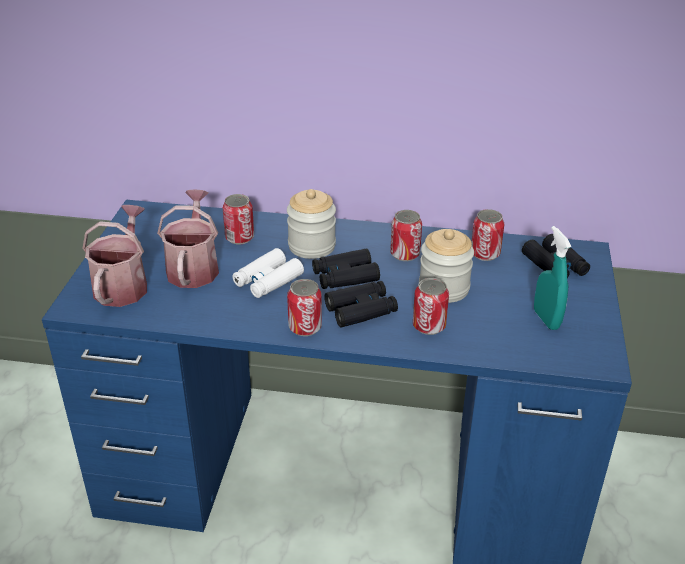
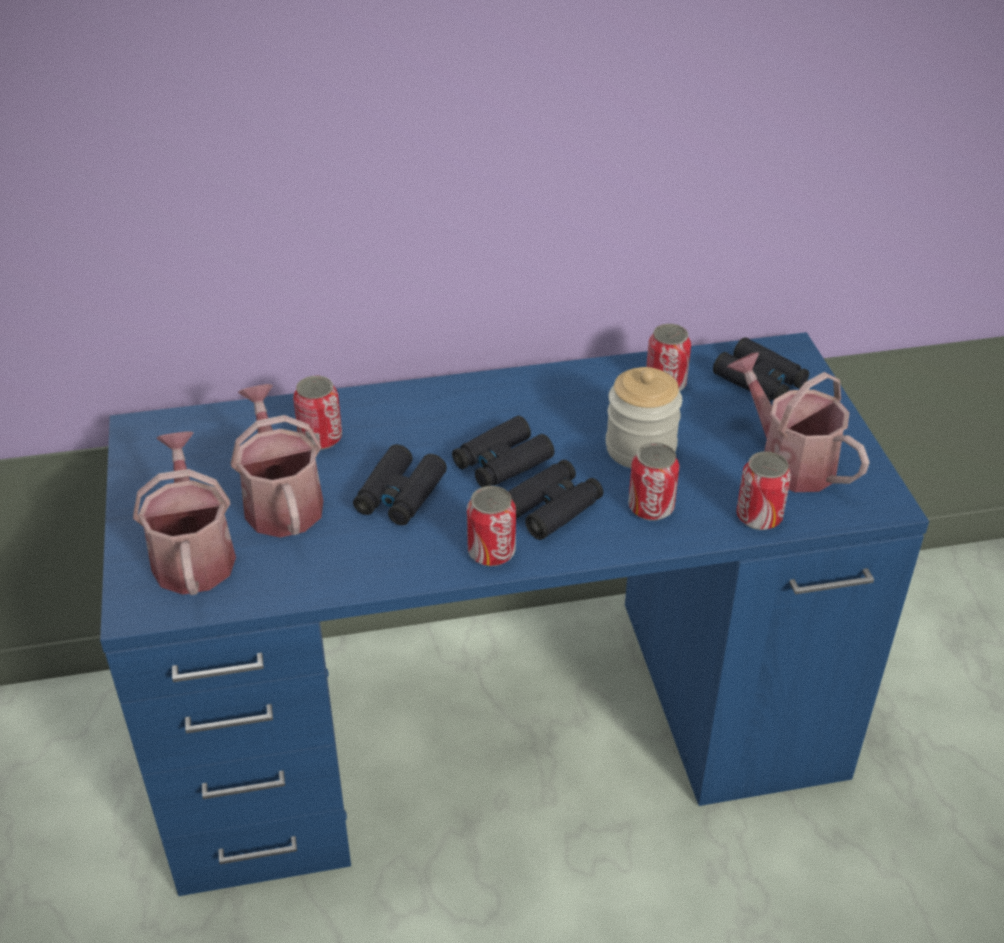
camera: 20 degrees left, 5 degrees up
(268, 280) = (400, 495): white binoculars -> black binoculars
(311, 246) = (430, 427): jar -> none
(405, 254) = (563, 410): can -> can (759, 517)
(546, 319) = (789, 460): turquoise spray bottle -> watering can

